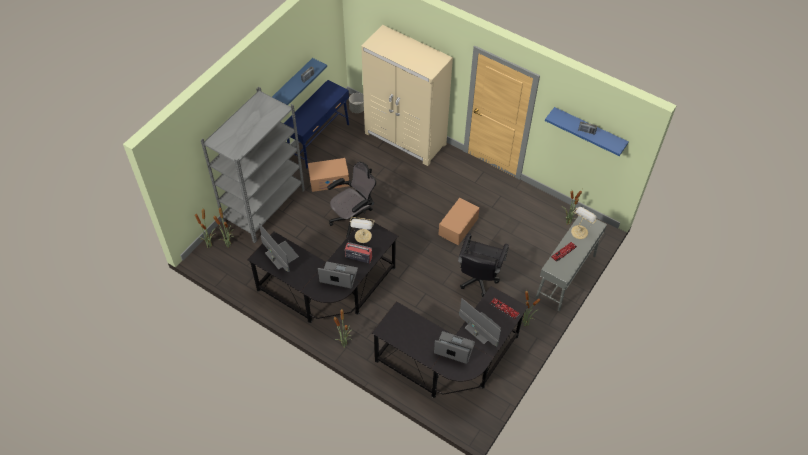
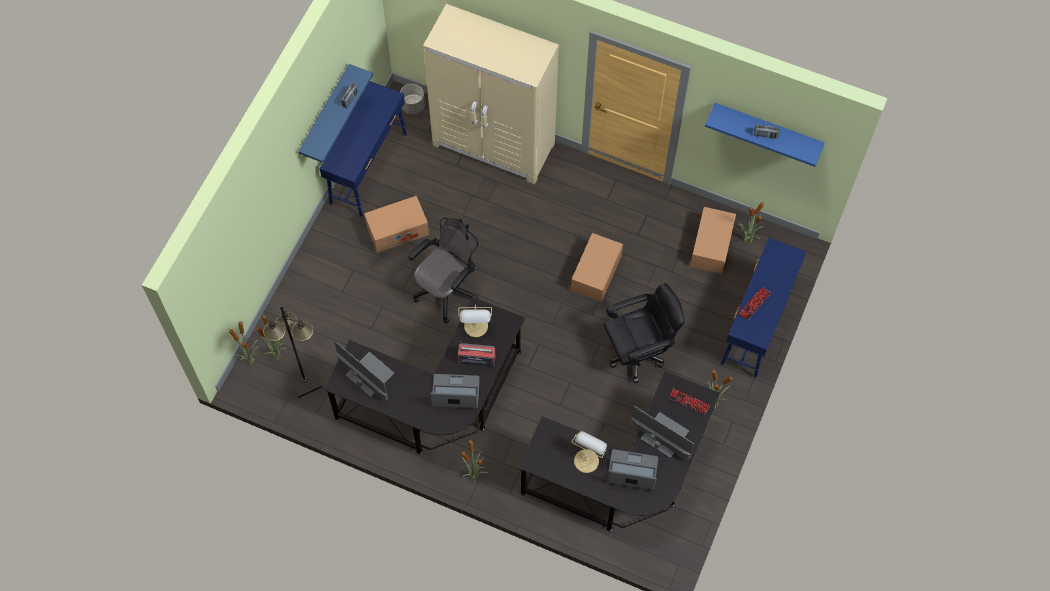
camera: 10 degrees left, 10 degrees up
(242, 263) = (304, 381): none -> black floor lamp
(264, 206) = (314, 287): grey bookcase -> none
(478, 282) = (639, 354): black office chair -> black office chair turned 120 degrees counterclockwise
(542, 221) = (711, 246): none -> cardboard box
(565, 276) = (756, 325): grey console table -> blue console table
(580, 231) = (771, 268): table lamp -> table lamp (587, 459)

